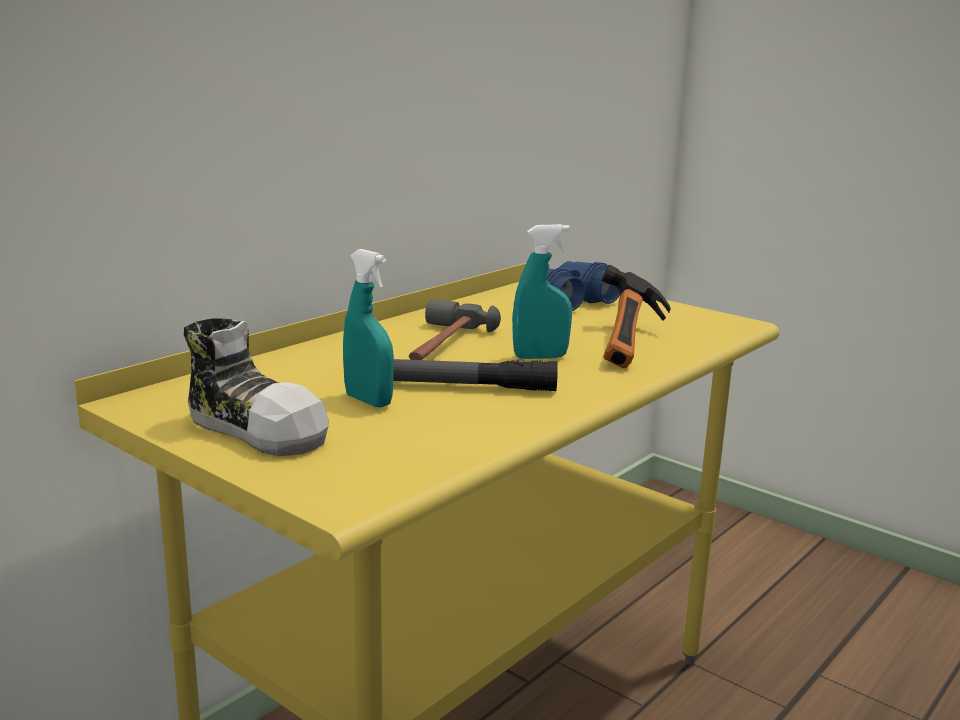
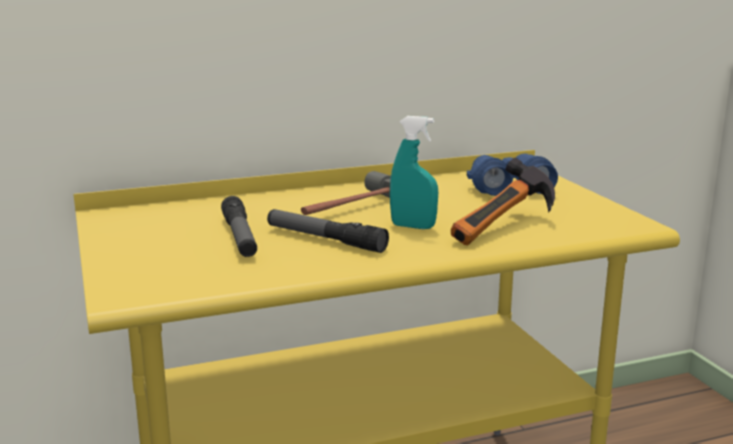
camera: 30 degrees right, 0 degrees up
(258, 429) = (145, 242): shoe -> none
(368, 401) = (240, 237): turquoise spray bottle -> flashlight

